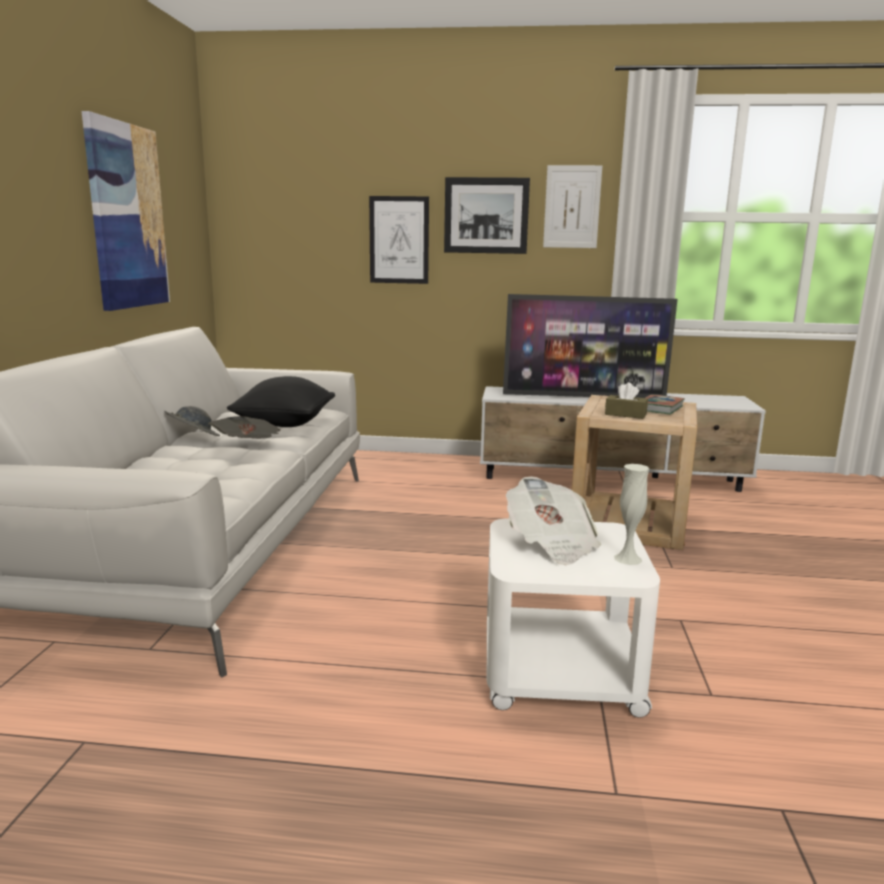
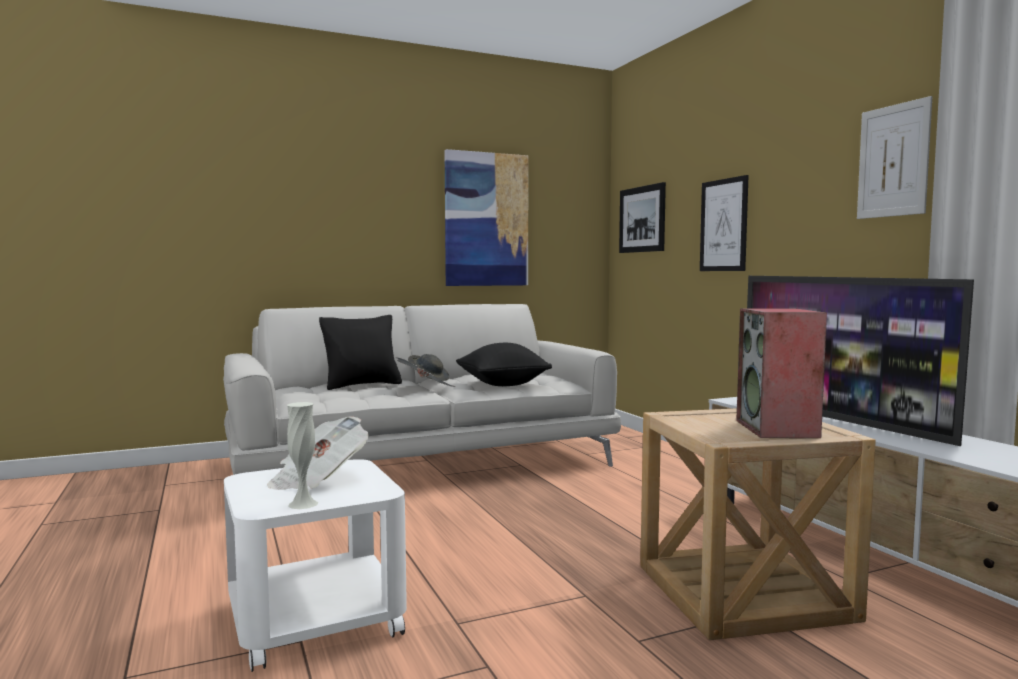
camera: 60 degrees right, 10 degrees down
(157, 465) = (362, 385): none -> black pillow
(486, 215) = (798, 187): picture -> picture (642, 219)
(625, 414) = (698, 422): brown tissue box -> none
(659, 408) = (778, 429): book -> speaker

